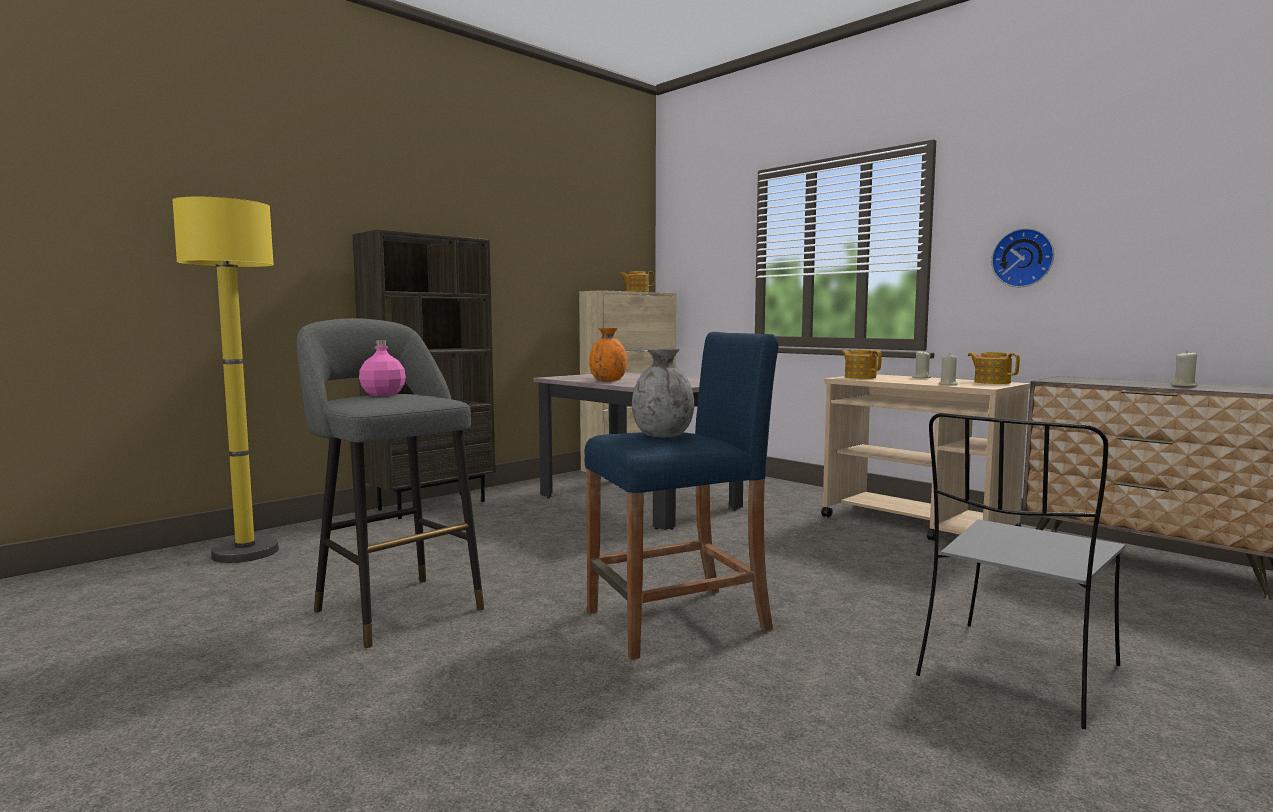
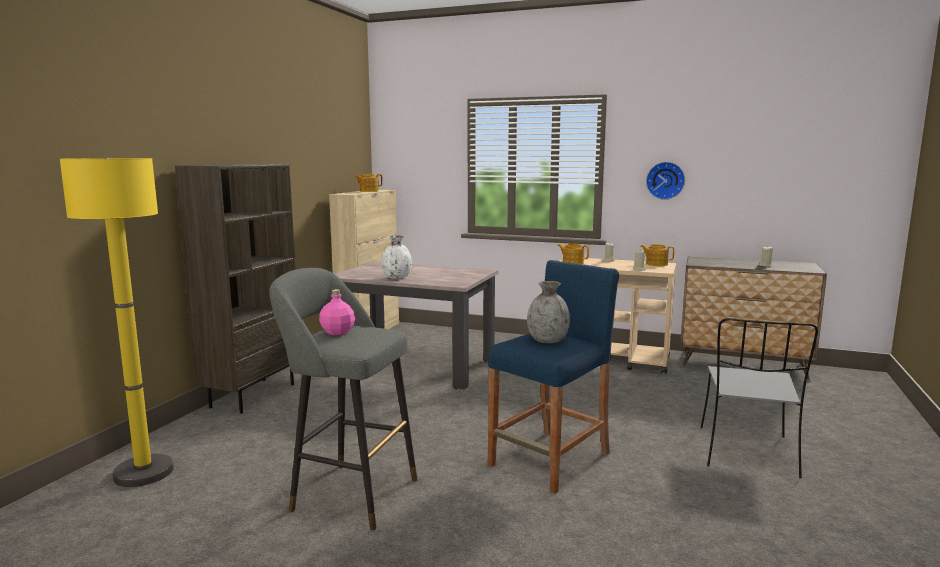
camera: 25 degrees left, 5 degrees up
(607, 381) = (396, 277): orange vase -> white vase

